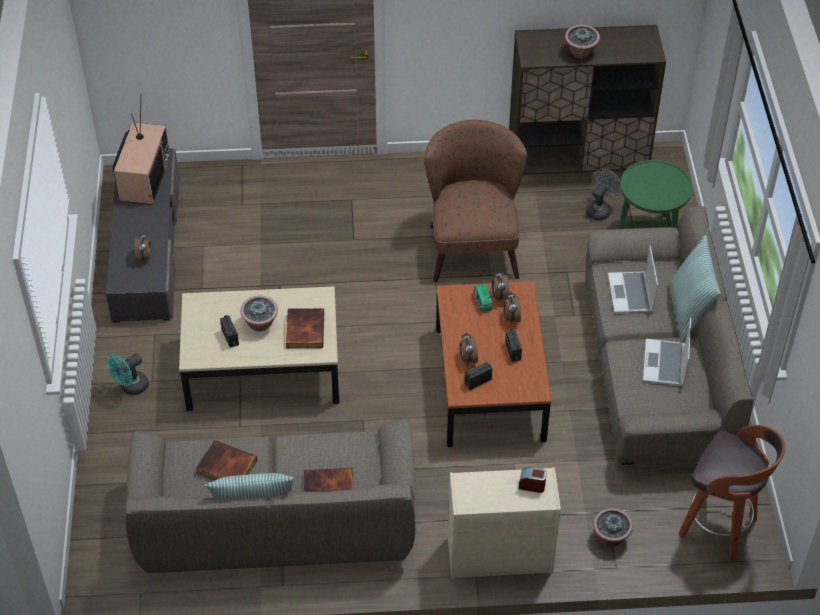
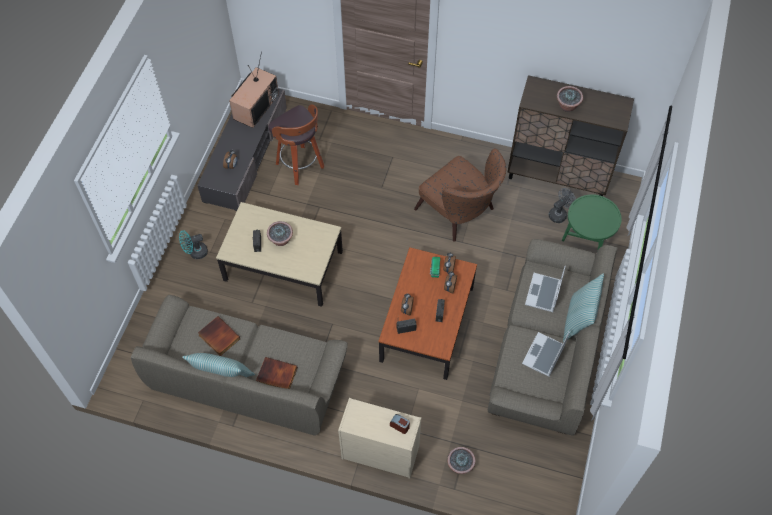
camera: 20 degrees right, 10 degrees up
(304, 330) = (307, 253): book -> none
(472, 243) = (460, 214): brown armchair -> brown armchair turned 120 degrees clockwise
(720, 528) = (538, 485): stool -> stool (301, 166)

